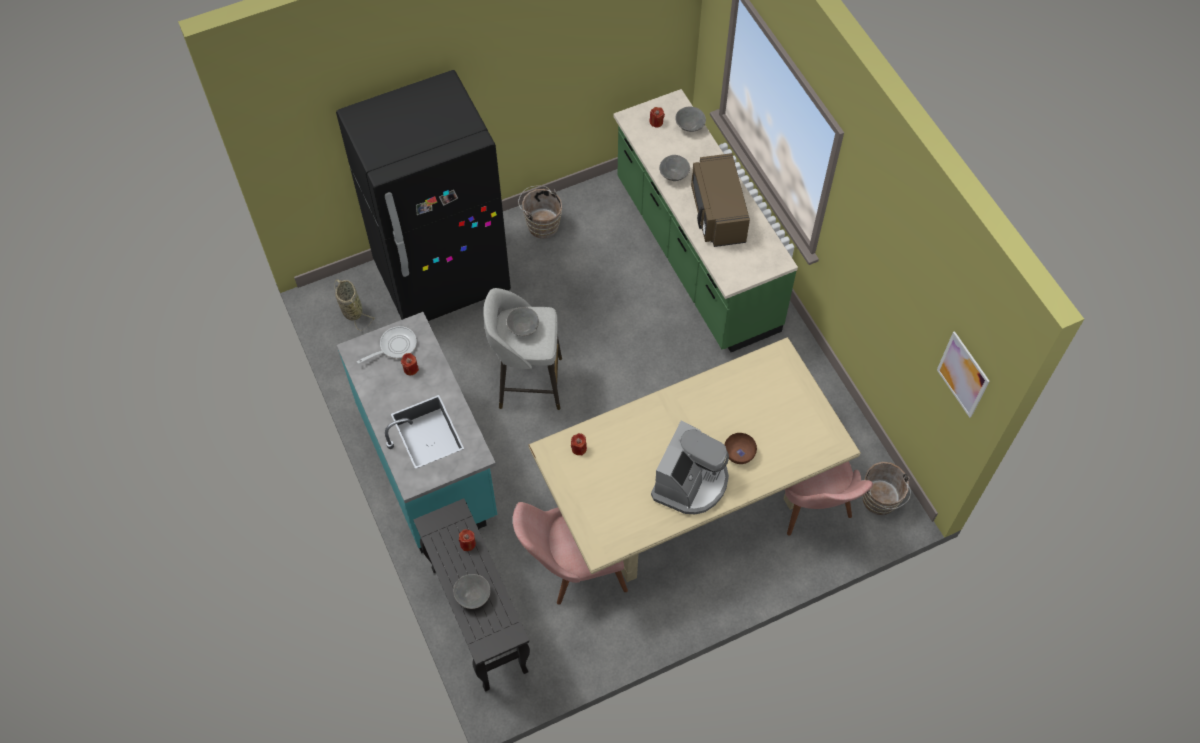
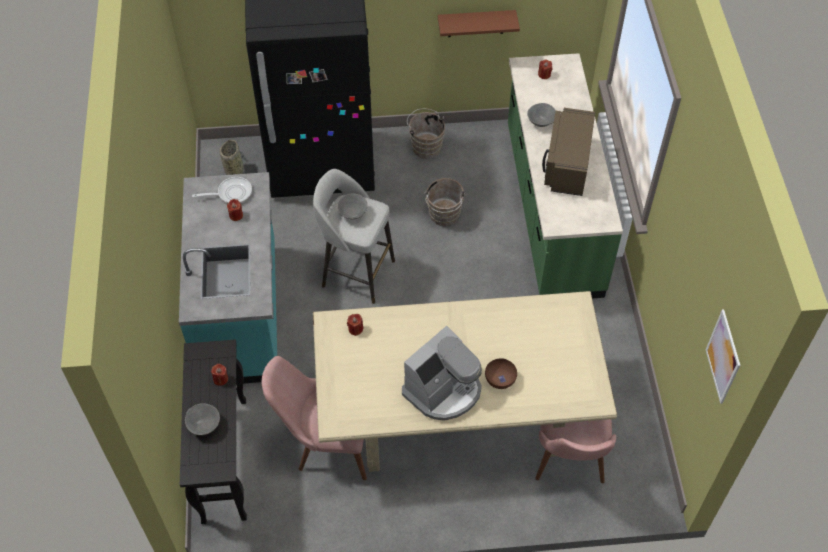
camera: 20 degrees right, 5 degrees down
(573, 88) = (476, 23): none -> brown shelf
(690, 127) = (573, 86): grey bowl -> none
(880, 502) = (637, 478): brown bucket -> brown bucket (443, 216)

